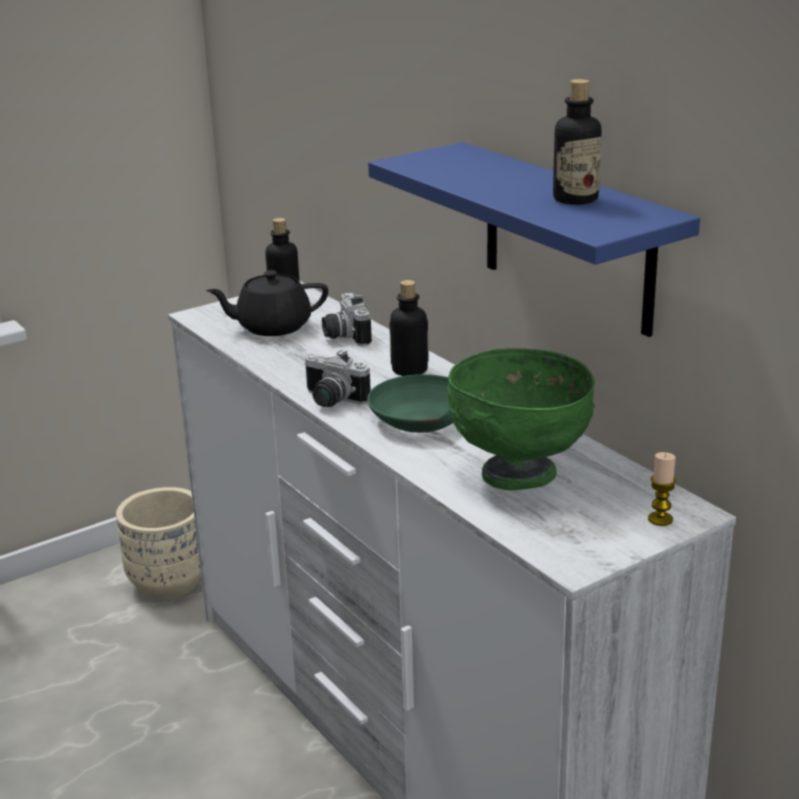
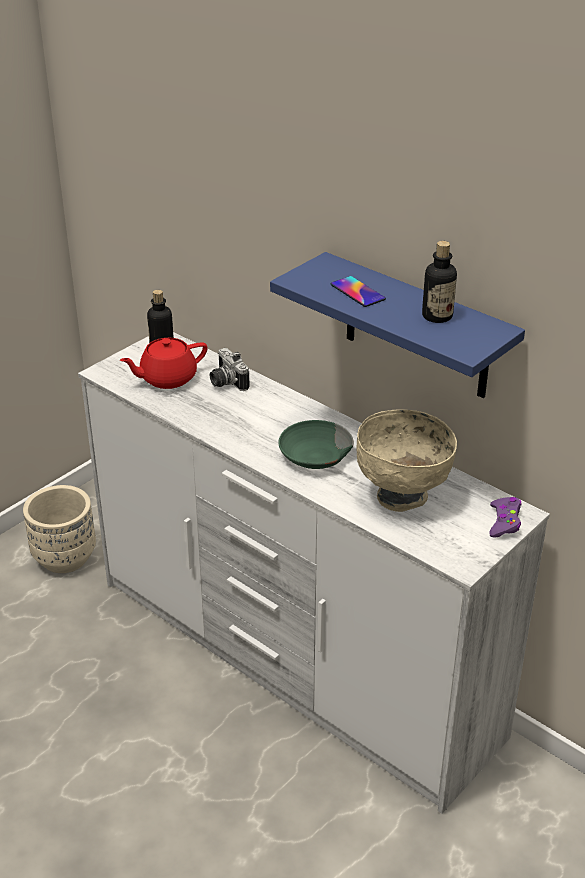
camera: 15 degrees left, 10 degrees up
(272, 327) = (167, 378): black teapot -> red teapot
(331, 401) = (245, 446): camera -> none
(409, 370) = (288, 411): bottle -> none
(478, 174) = (357, 292): none -> phone
(520, 474) = (402, 496): green bowl -> beige bowl
(660, 519) = (504, 522): candle -> purple game controller

